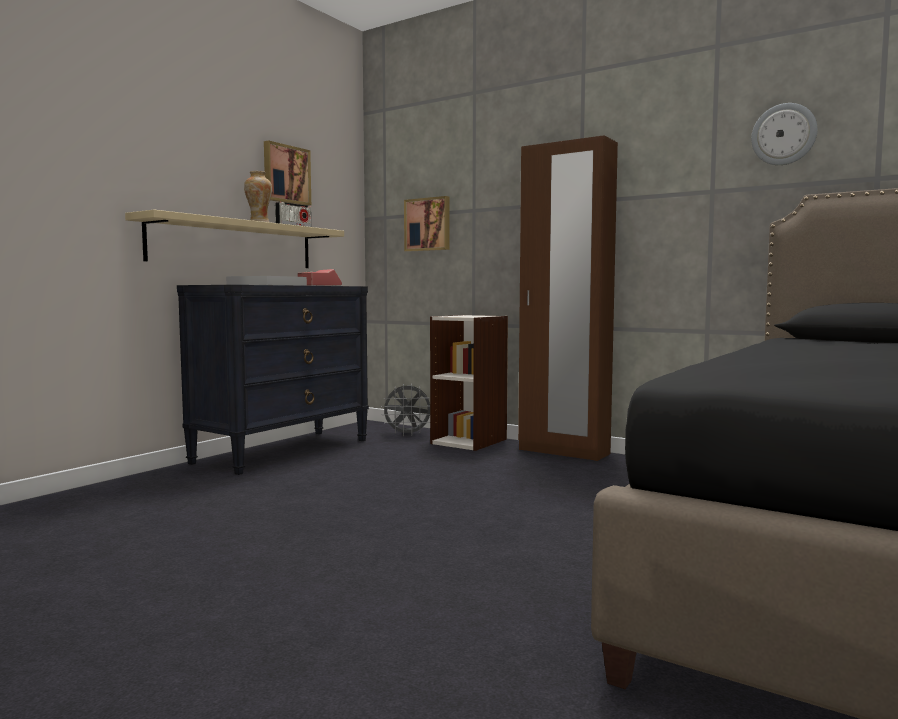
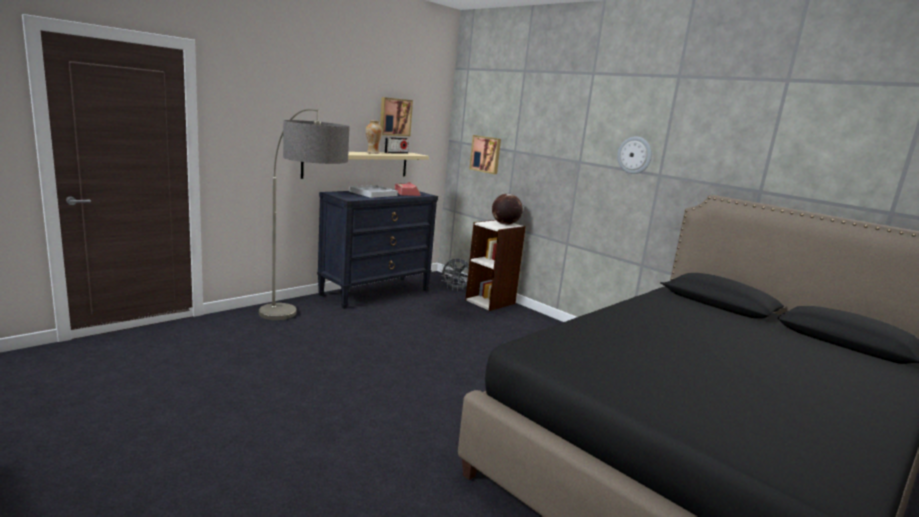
camera: 10 degrees right, 10 degrees up
(166, 507) = (299, 328): none -> floor lamp
(477, 316) = (505, 224): none -> globe
(563, 452) = (544, 321): brown wardrobe -> none
(784, 134) = (708, 148): wall clock -> wall clock (634, 155)

